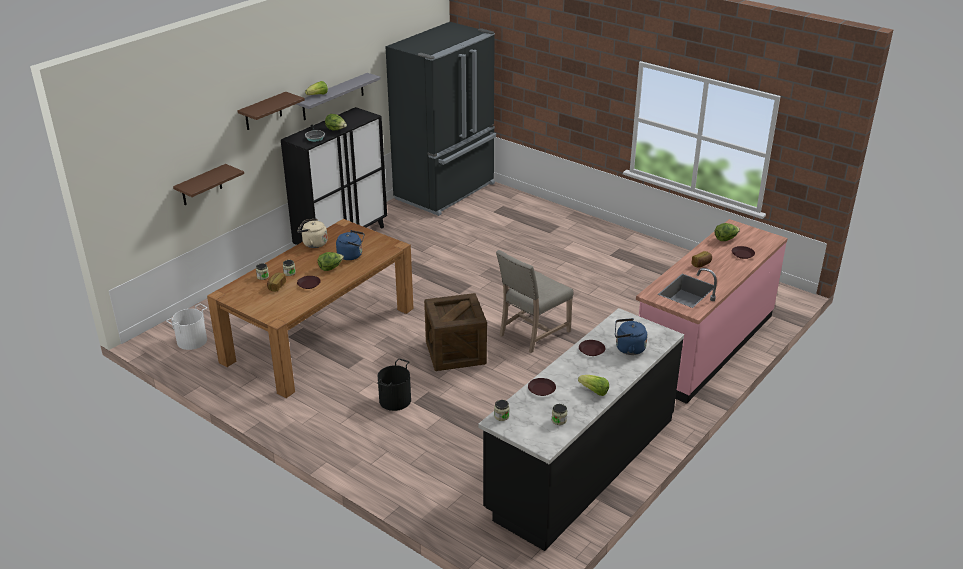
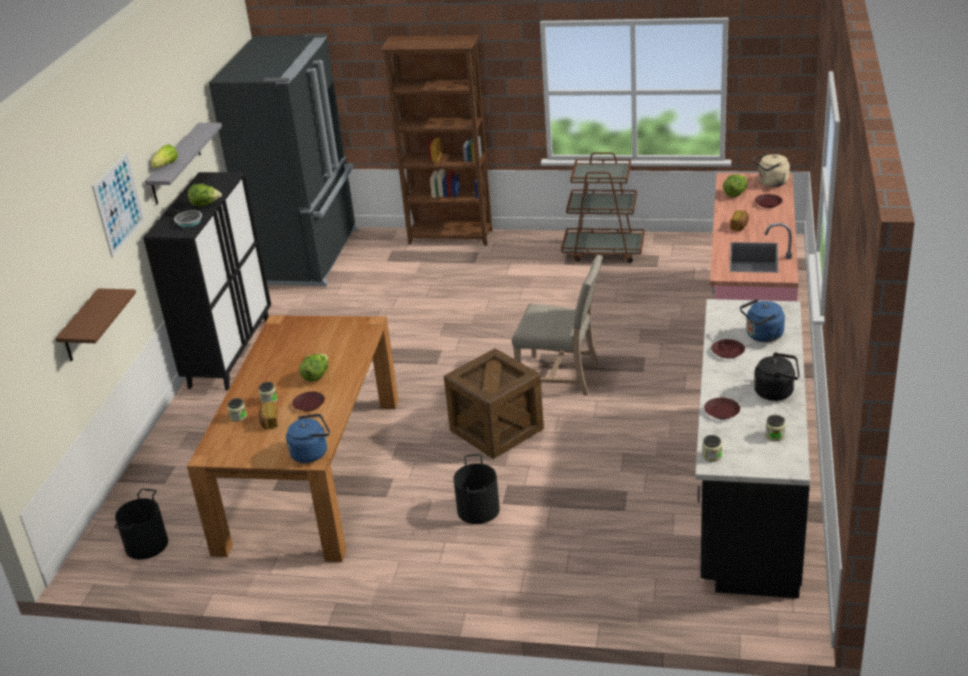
camera: 25 degrees left, 0 degrees up
(191, 341) = (146, 544): white bucket -> black bucket
(263, 111) = (118, 204): brown shelf -> picture
(313, 243) = (262, 356): beige kettle -> beige kettle (771, 183)
(351, 255) = (327, 353): blue kettle -> blue kettle (311, 452)
(532, 333) = (561, 377): beige chair -> beige chair turned 90 degrees counterclockwise
(550, 209) = (451, 237): none -> brown bookcase
(594, 391) = (776, 392): lettuce -> black kettle
(647, 255) = (603, 251): none -> brown cart

